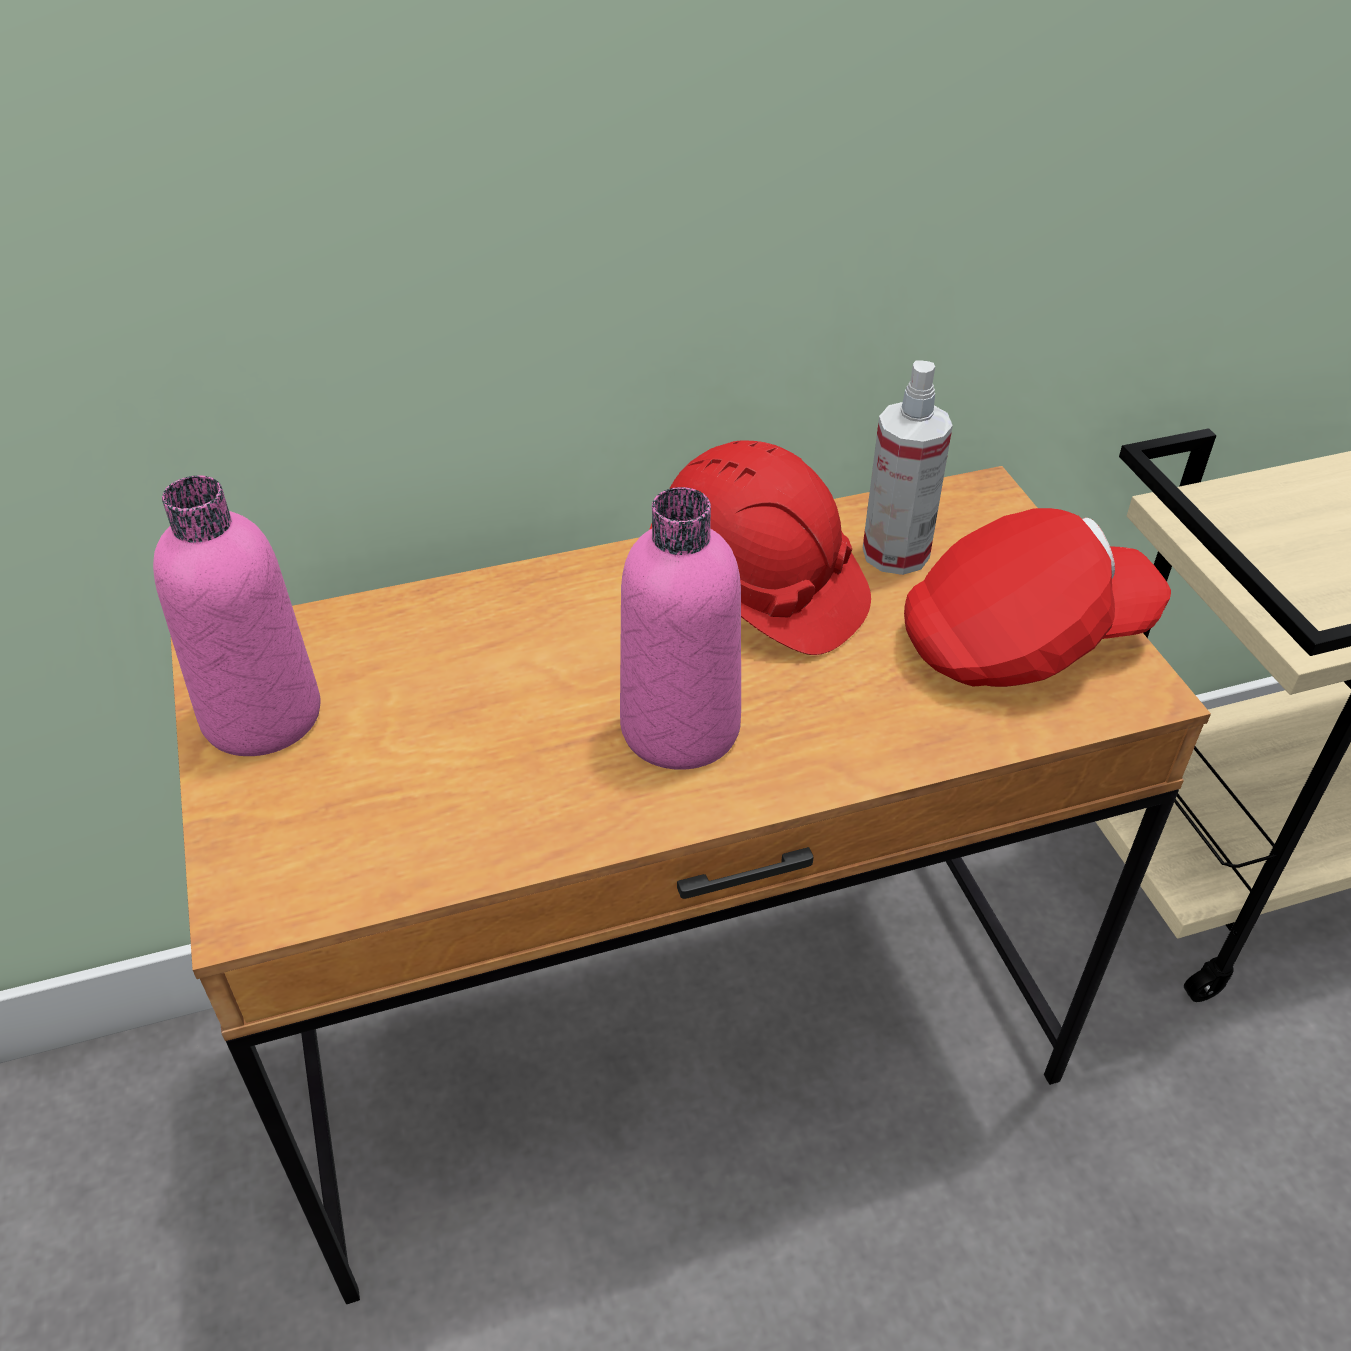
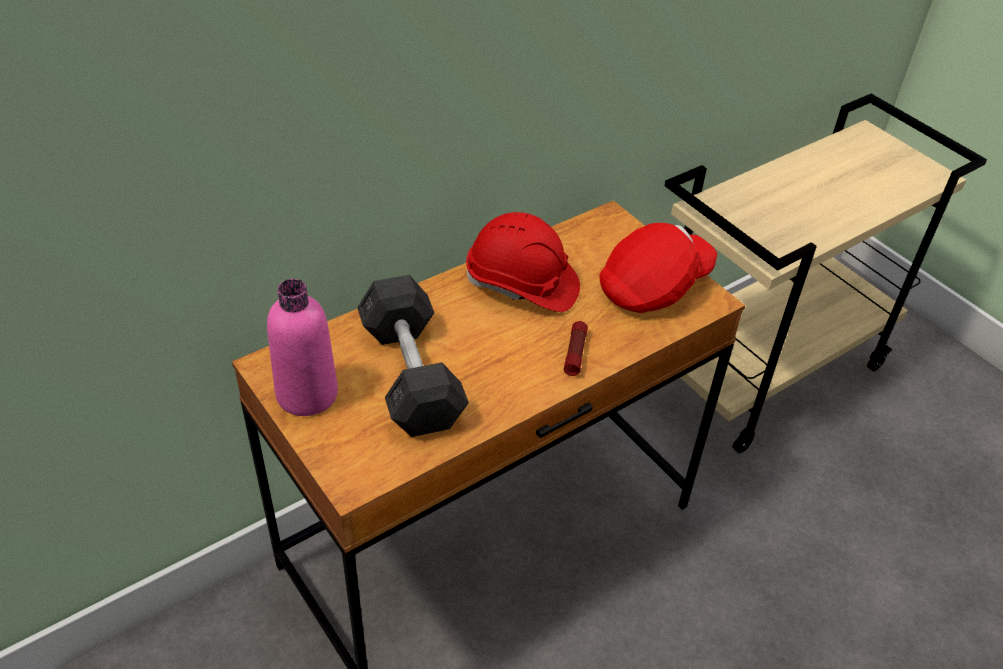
camera: 20 degrees left, 0 degrees up
(466, 719) = (411, 375): none -> grey dumbbell
(680, 728) = (515, 358): pink bottle -> none
(804, 741) = (575, 353): none -> flashlight
(895, 553) = (580, 254): spray bottle -> none

